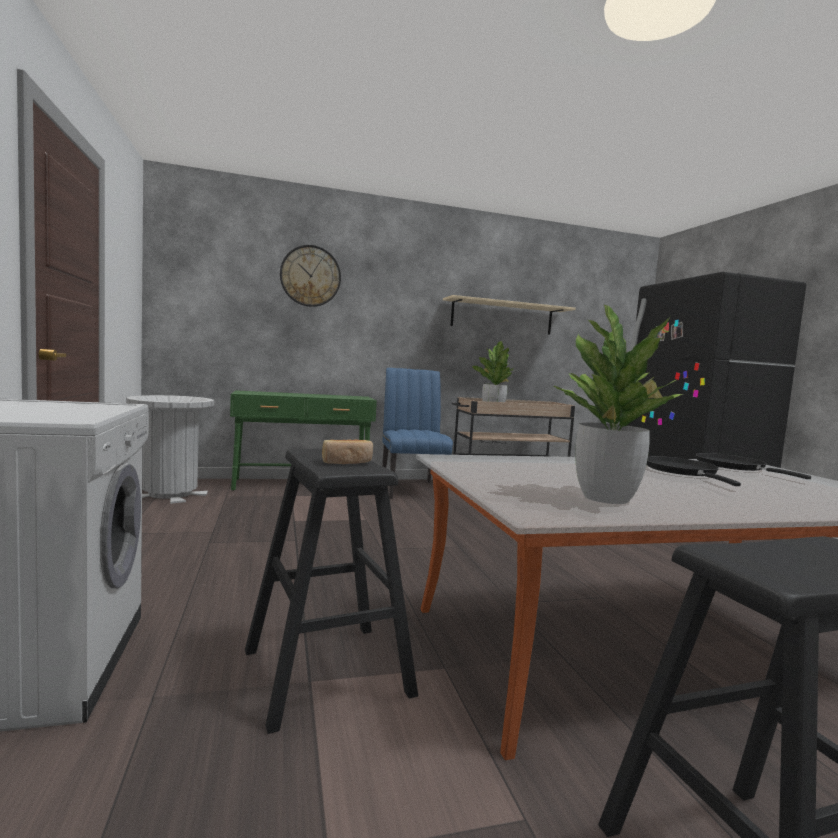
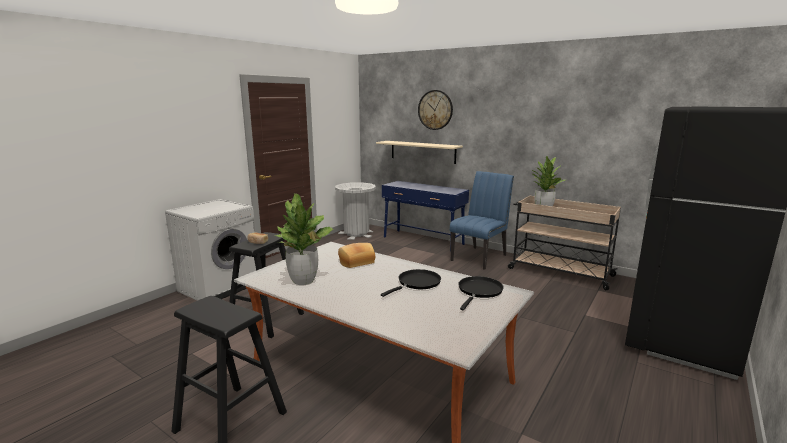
camera: 50 degrees right, 10 degrees up
(301, 485) = (422, 241): green console table -> blue console table
(502, 317) = (577, 130): beige shelf -> beige shelf (422, 151)
(550, 467) = (356, 262): none -> bread

